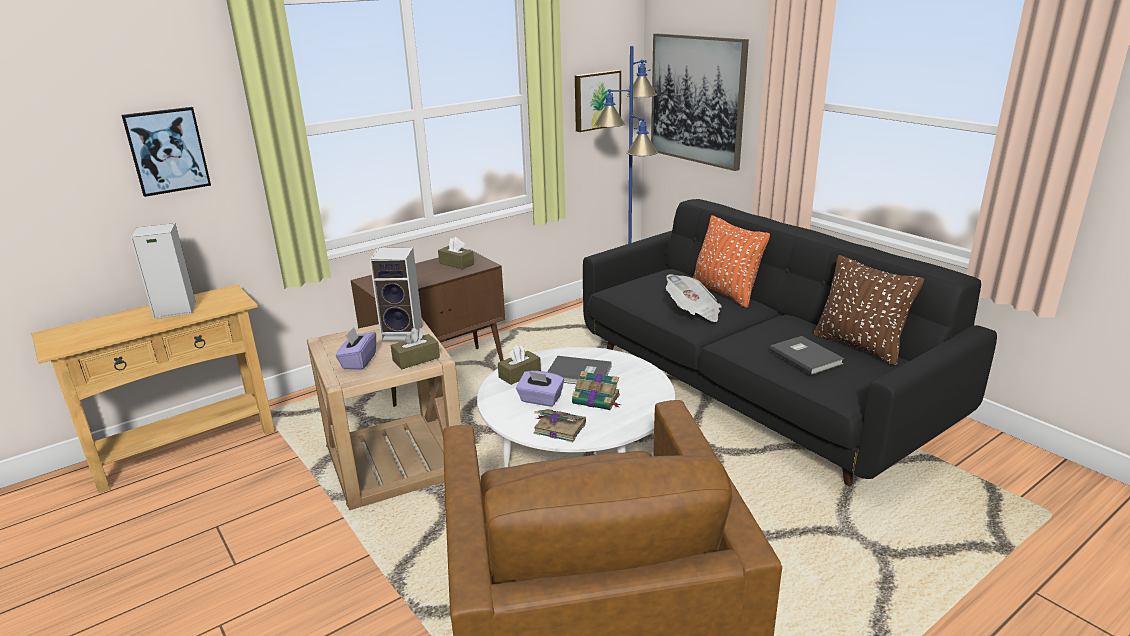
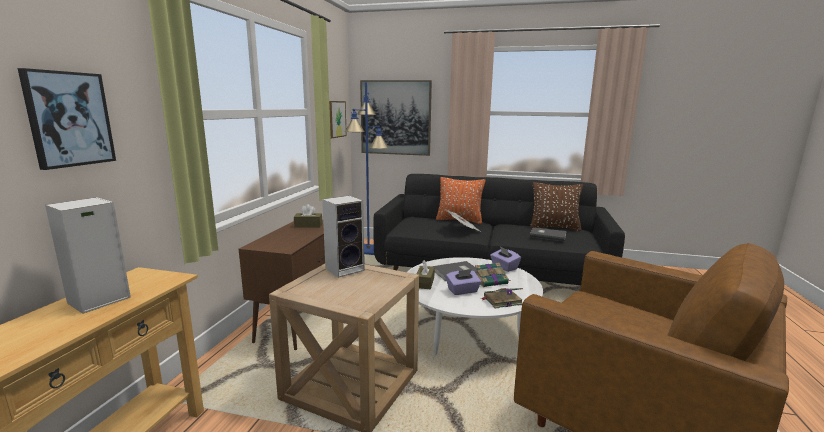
camera: 40 degrees left, 10 degrees down
(358, 361) = (349, 293): purple tissue box -> purple tissue box (504, 267)
(416, 359) = (390, 280): brown tissue box -> none

